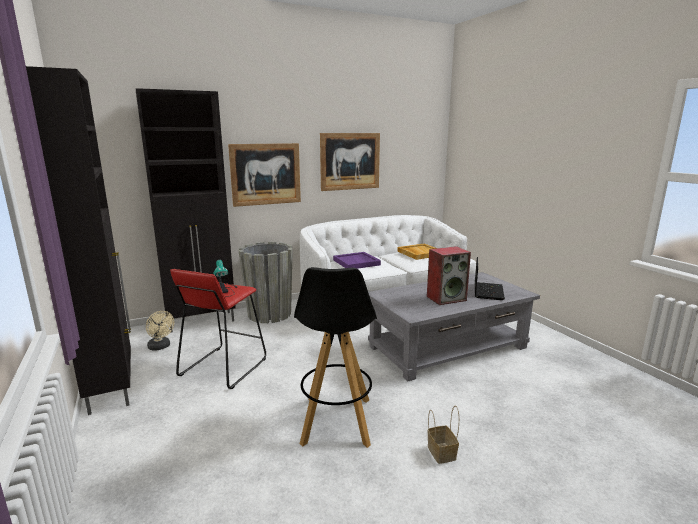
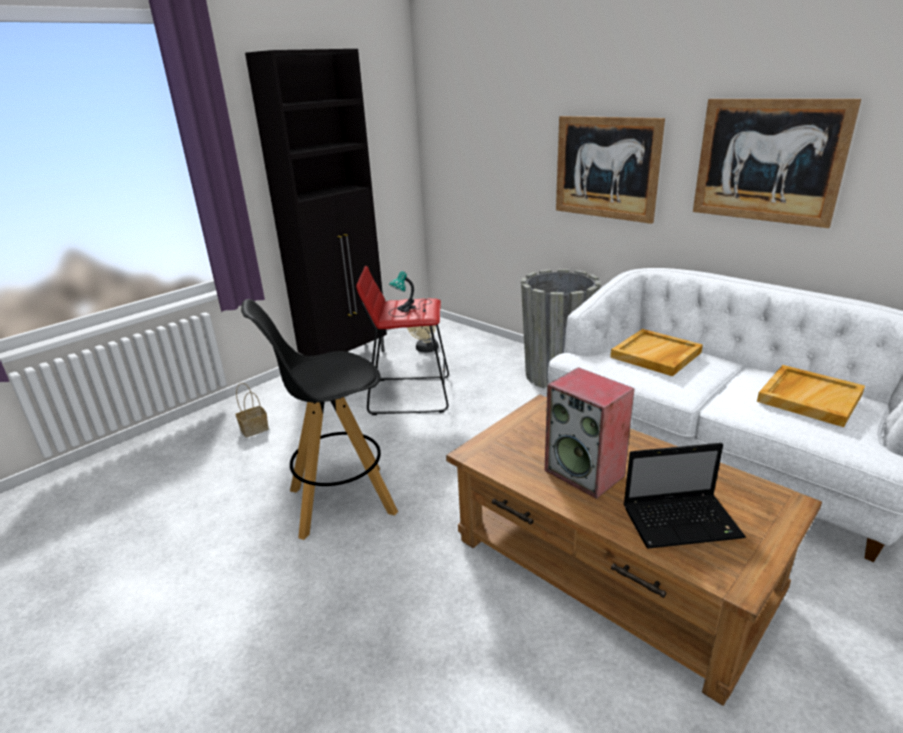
camera: 70 degrees right, 10 degrees up
(202, 322) = (495, 346): black cabinet -> none
(357, 262) = (656, 355): purple tray -> beige tray
(440, 452) = (304, 607): basket -> basket (255, 429)
(448, 347) = (611, 568): grey coffee table -> brown coffee table

